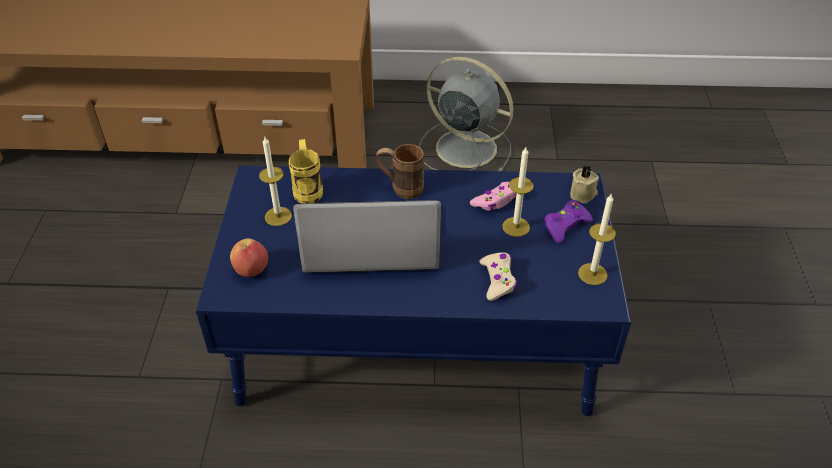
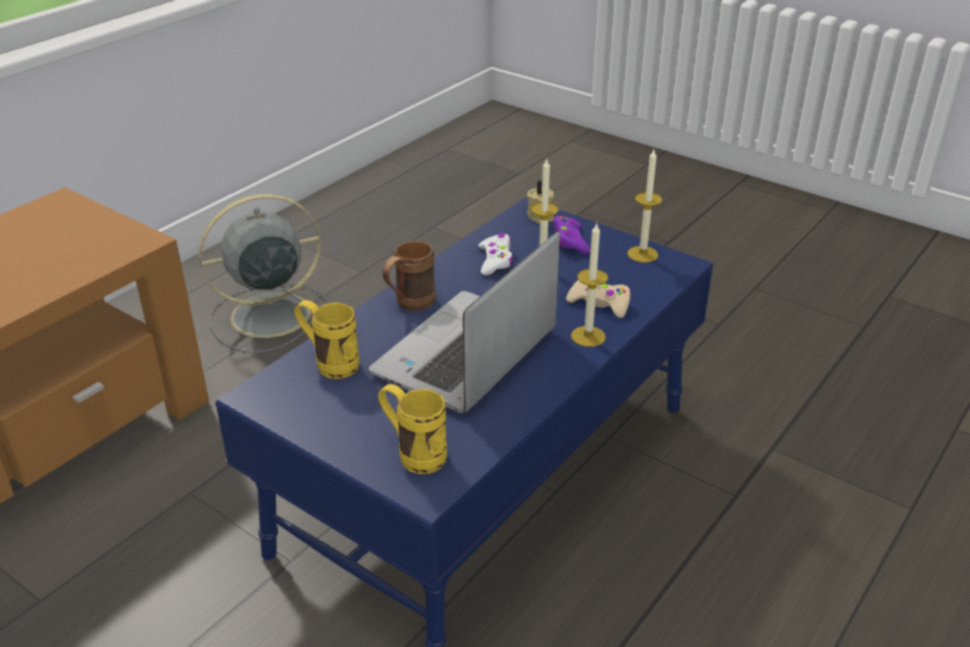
camera: 55 degrees left, 10 degrees down
(251, 270) = (413, 453): apple -> yellow mug
(278, 216) = (348, 401): candle -> candle (588, 336)
(496, 201) = (495, 260): pink game controller -> white game controller

